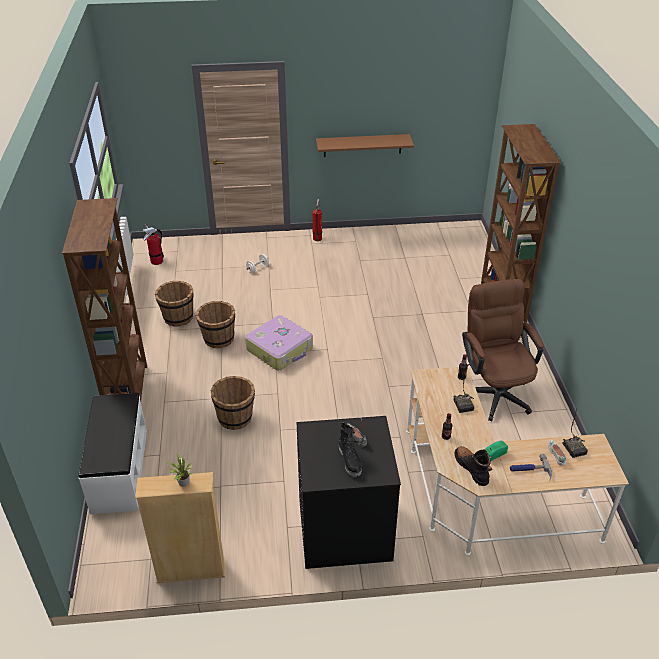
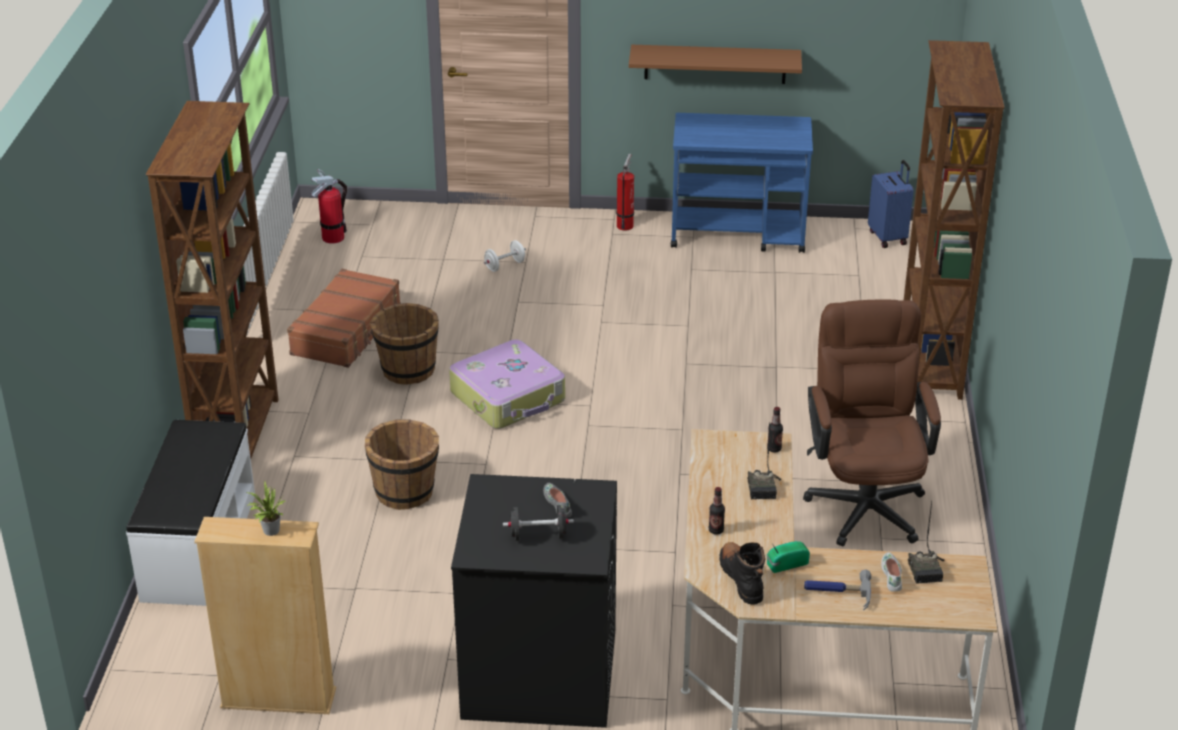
camera: 10 degrees right, 5 degrees down
(178, 317) = (347, 330): brown bucket -> brown suitcase
(350, 461) = (538, 535): black boot -> black dumbbell
(379, 237) = (738, 234): none -> blue cart
(458, 231) = (888, 237): none -> blue suitcase

